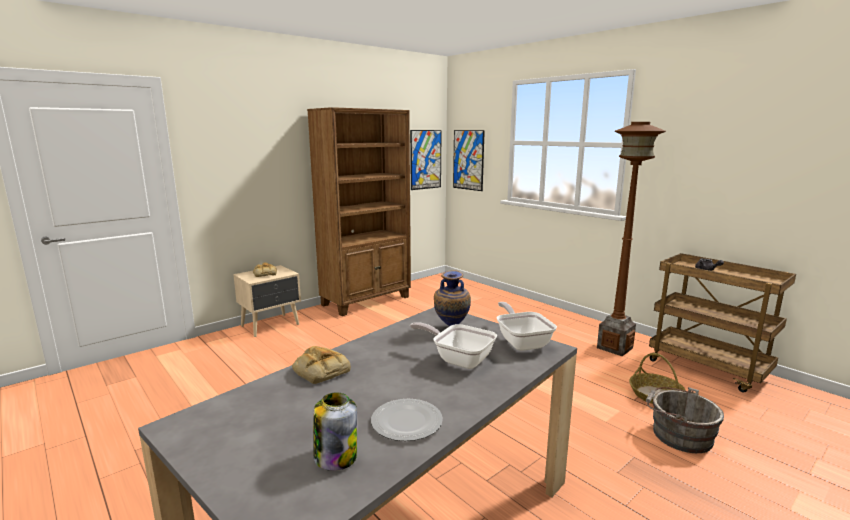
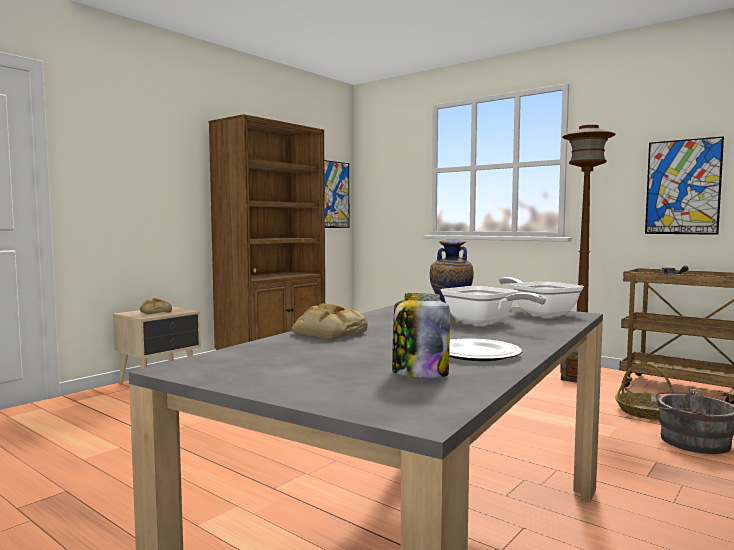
camera: 10 degrees left, 10 degrees down
(458, 359) = (484, 322): frying pan -> frying pan turned 150 degrees counterclockwise
(468, 160) = (382, 195): picture -> picture (682, 187)

